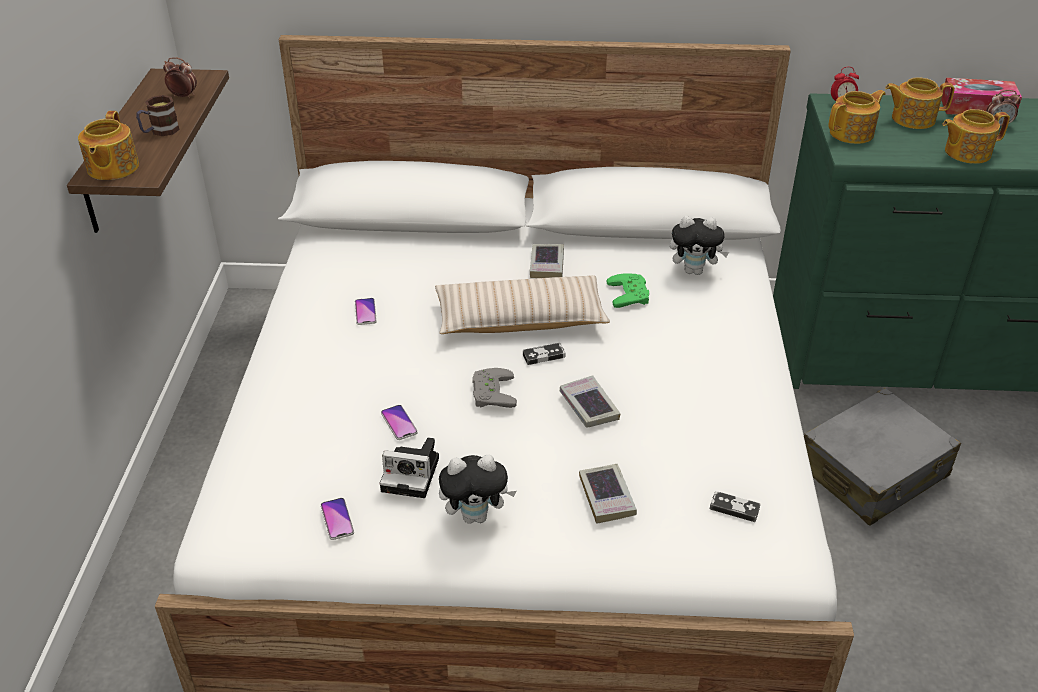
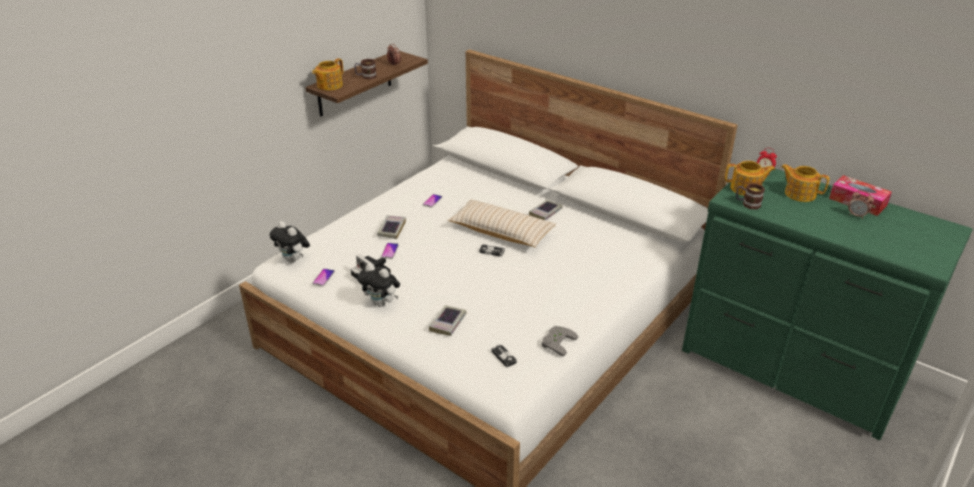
camera: 35 degrees right, 5 degrees down
(490, 392) = (447, 256): grey game controller -> grey game controller (556, 341)
(589, 406) = (487, 282): book -> book (391, 229)
(631, 294) = (573, 242): green game controller -> none
(694, 270) = (623, 244): plush toy -> plush toy (293, 260)
(873, 472) = (686, 415): grey suitcase -> none
(878, 153) = (747, 204): none -> mug
(966, 152) = (809, 222): teapot -> none

